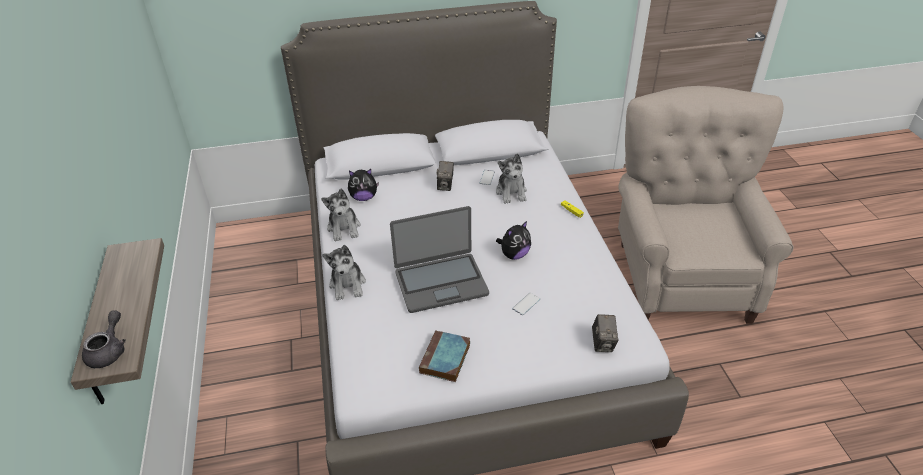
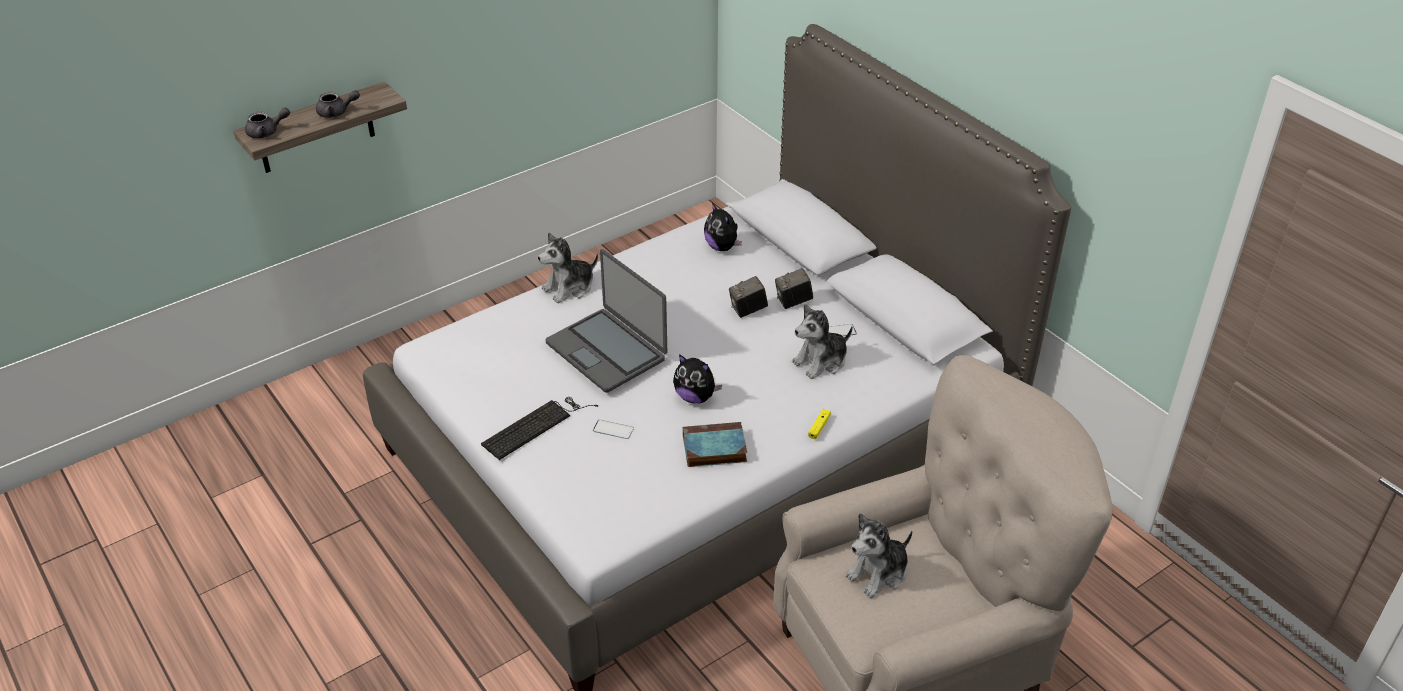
camera: 65 degrees right, 0 degrees up
(130, 288) = (337, 112): none -> grey teapot
(344, 228) = (658, 252): plush toy -> plush toy (878, 573)
(445, 360) = (494, 390): book -> book (713, 449)
(500, 345) = (536, 425): none -> keyboard
(603, 343) = (581, 509): camera -> camera (748, 310)

